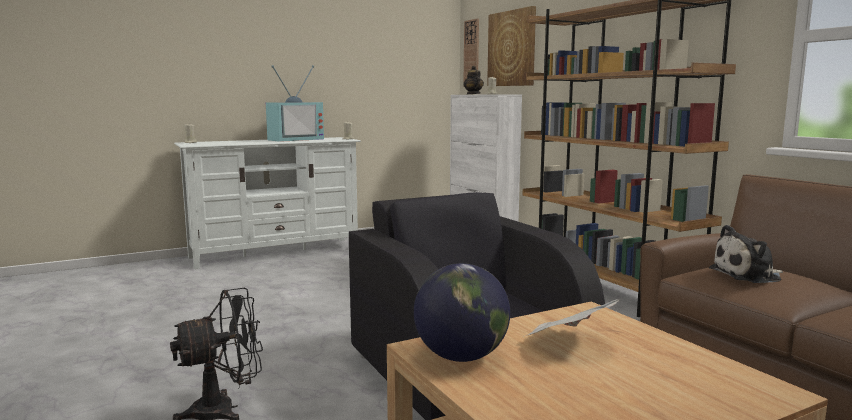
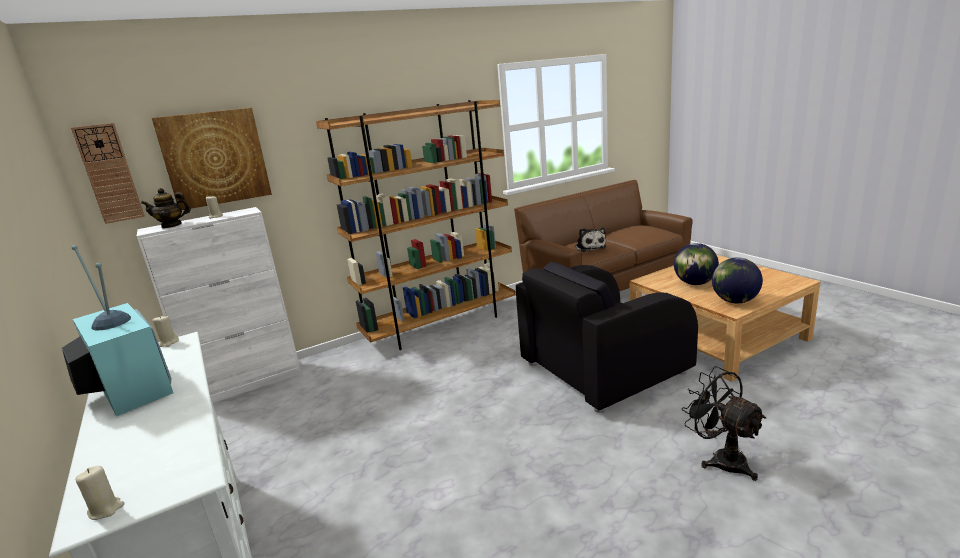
camera: 90 degrees left, 10 degrees up
(568, 342) = (694, 283): newspaper -> globe

